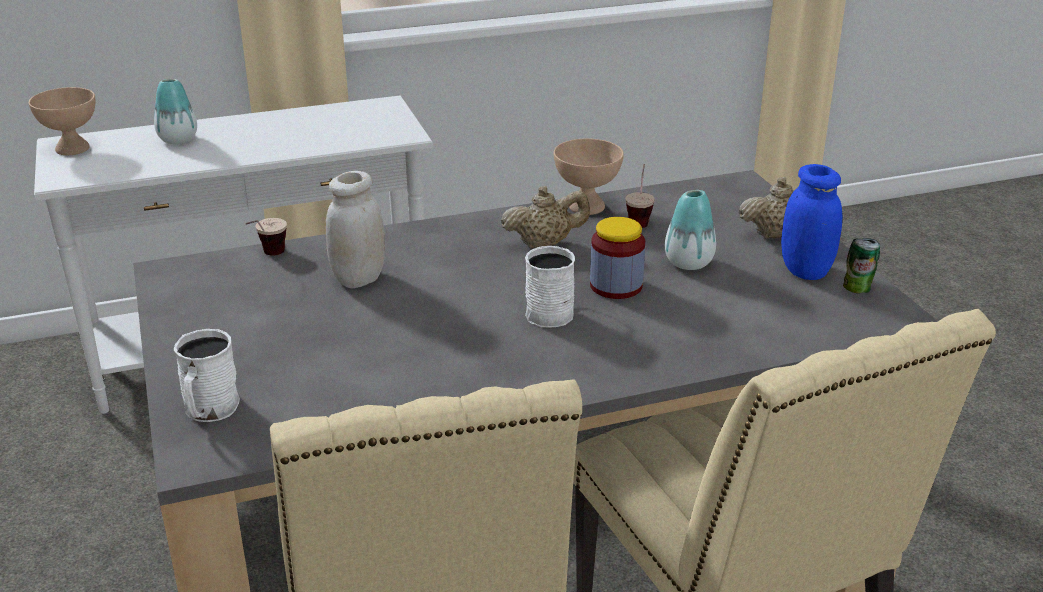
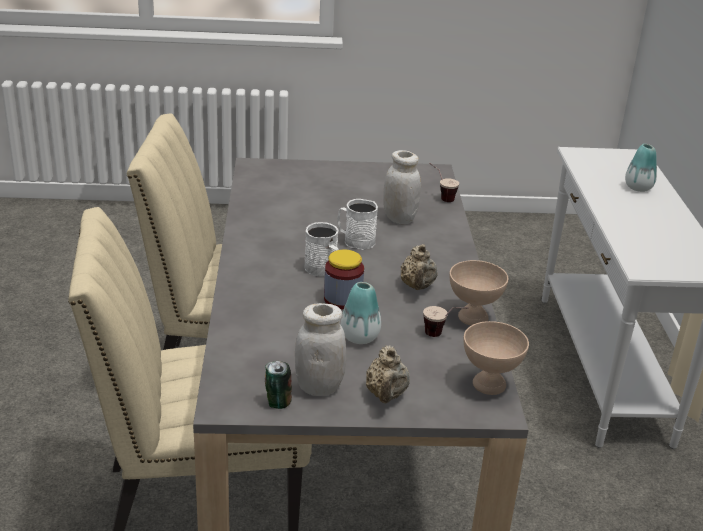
camera: 105 degrees right, 0 degrees up
(73, 148) = (626, 157): beige bowl -> beige bowl (490, 385)
(209, 410) = (288, 170): white mug -> white mug (355, 241)
(805, 271) = (319, 387): blue jar -> white jar

